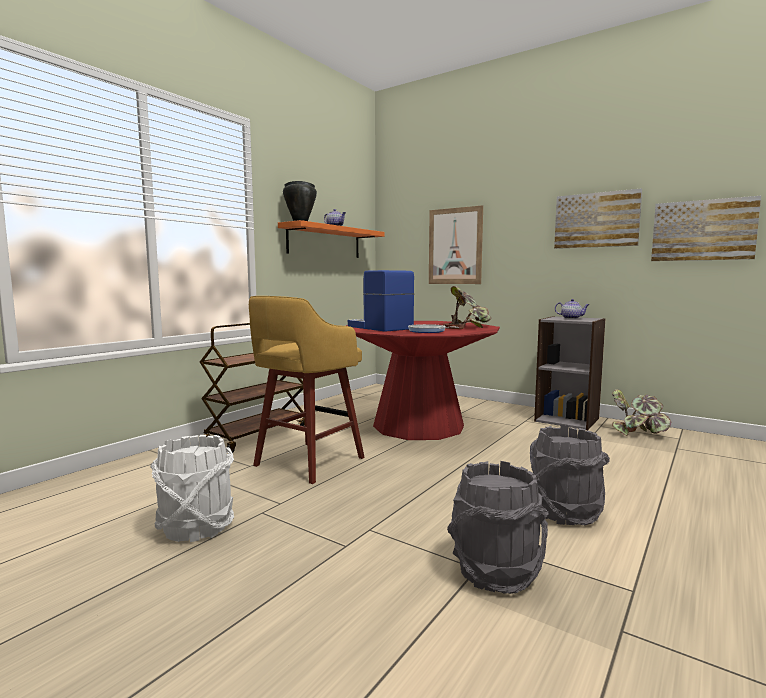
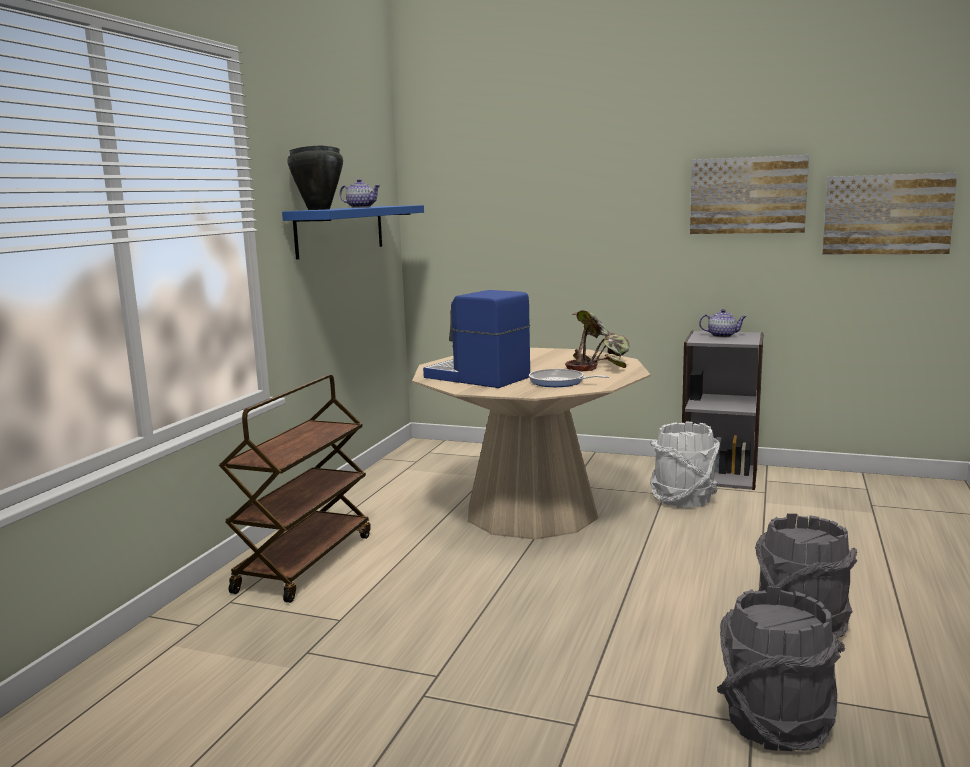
camera: 15 degrees left, 5 degrees up
(197, 527) = (349, 736): white bucket -> white bucket (683, 499)
(307, 463) = (421, 601): yellow stool -> none
(325, 242) = (341, 230): orange shelf -> blue shelf
(418, 426) = (531, 511): red dining table -> beige dining table
(455, 246) = (536, 226): picture -> none
(637, 433) = (815, 486): potted plant -> none

